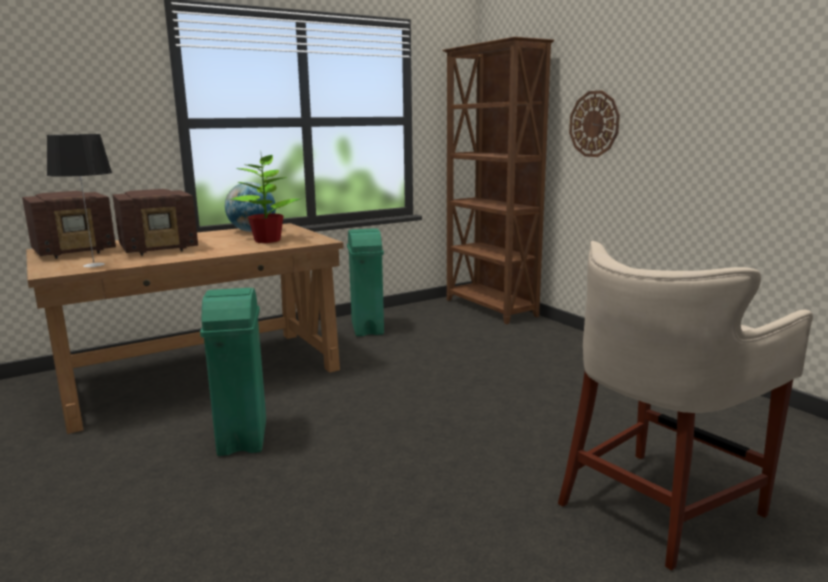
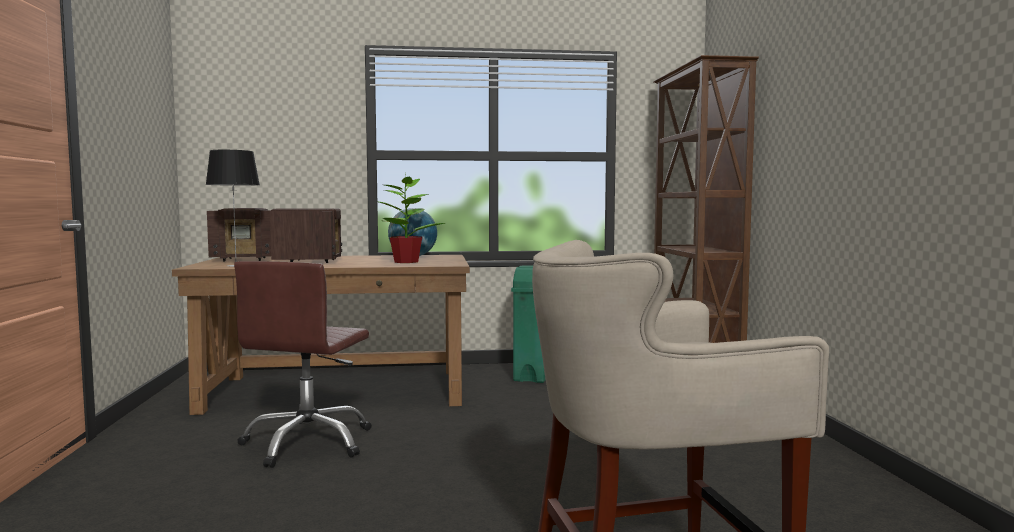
camera: 25 degrees right, 10 degrees down
(160, 249) = (308, 261): radio -> radio turned 90 degrees counterclockwise
(242, 438) = (308, 443): green trash can -> brown office chair
(594, 124) = (794, 148): wall clock -> none

